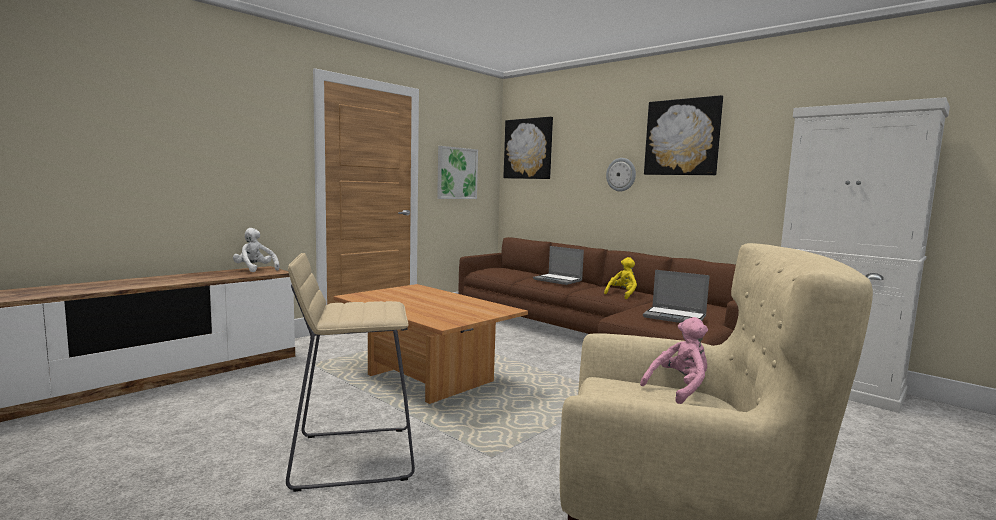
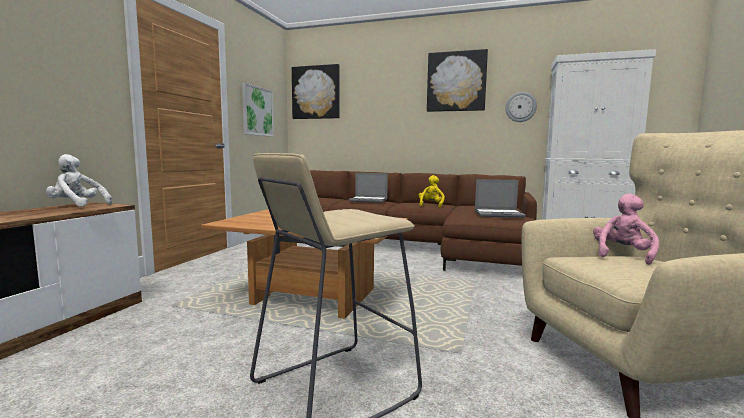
camera: 25 degrees left, 0 degrees up
(621, 174) = (405, 112): wall clock -> wall clock (520, 107)

